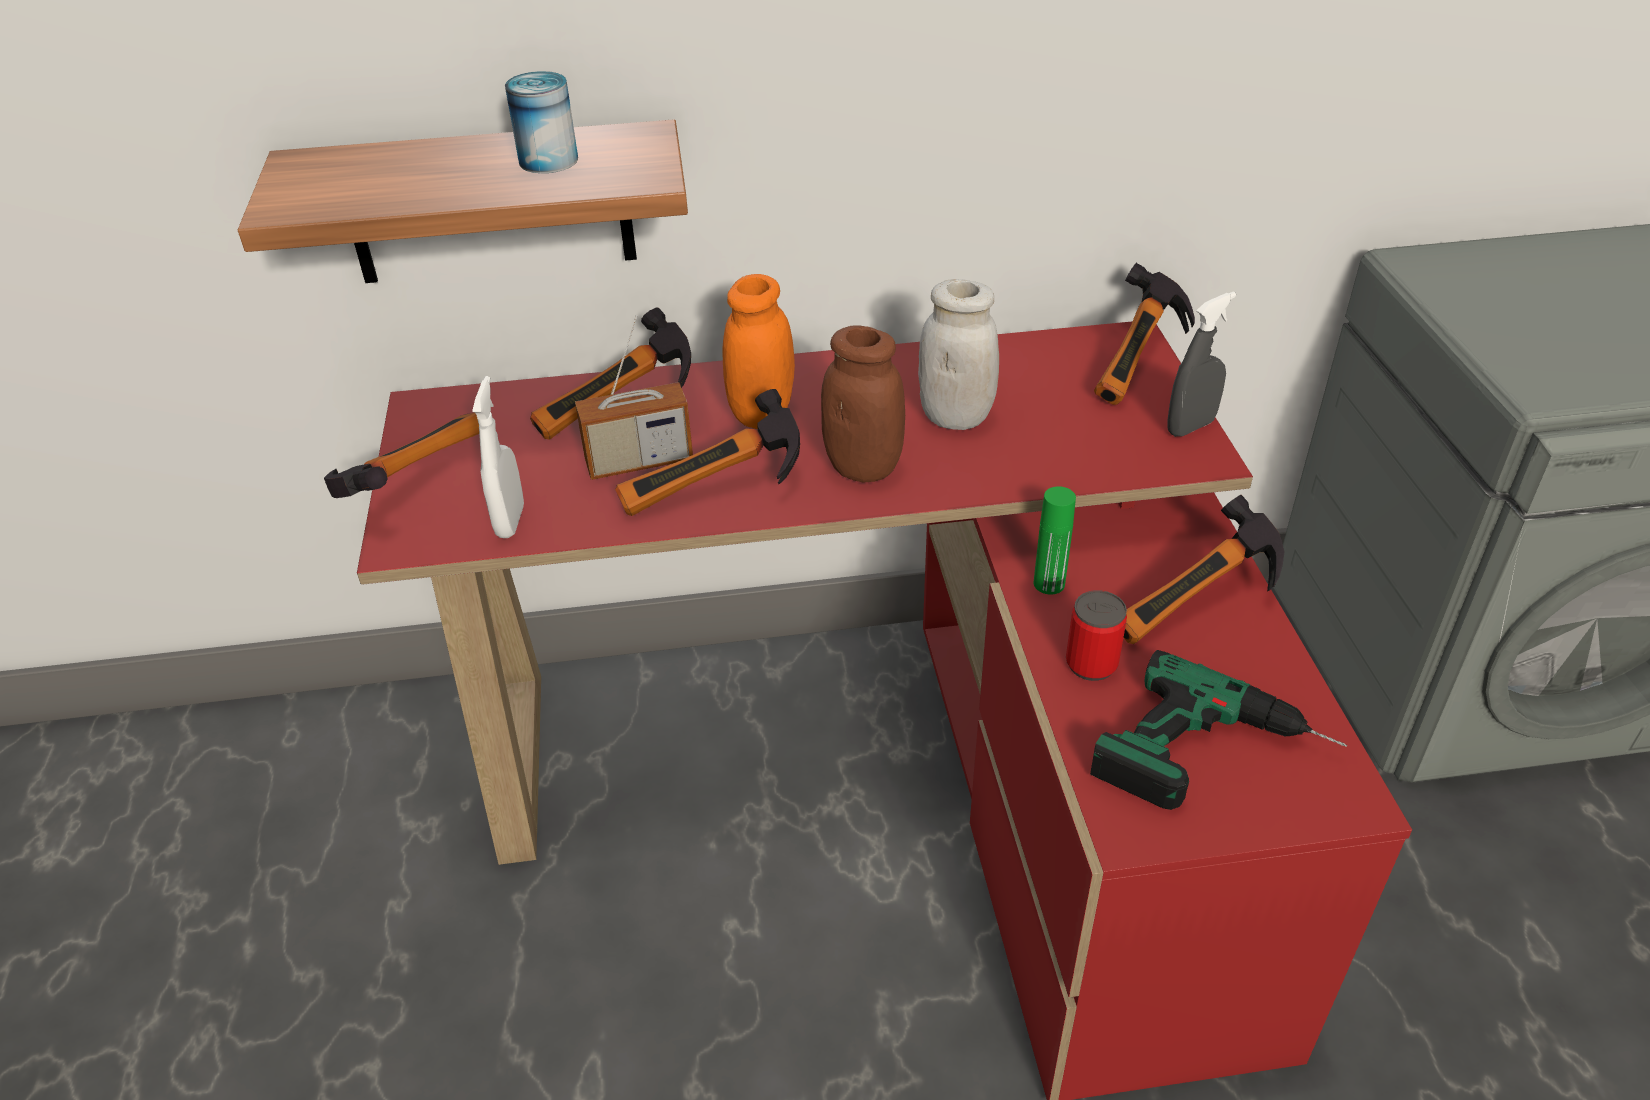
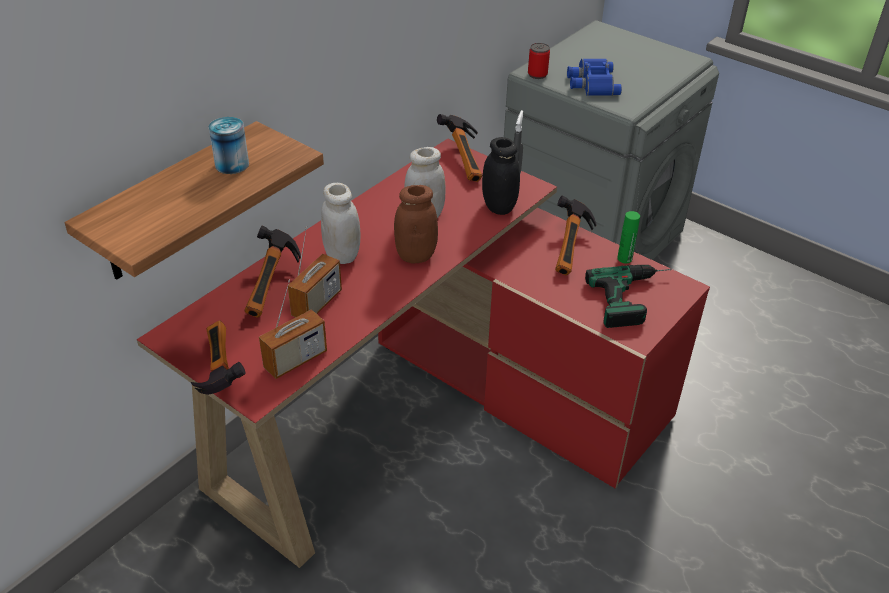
camera: 45 degrees left, 0 degrees up
(510, 521) = (295, 360): white spray bottle -> radio
(716, 494) = (371, 299): hammer -> none
(762, 414) = (342, 255): orange jar -> white jar
(1049, 584) = (513, 269): green bottle -> green bottle (624, 258)
(1091, 664) = (562, 290): can -> can (537, 74)
(1097, 460) = (499, 207): none -> black jar
(1522, 322) = (591, 83): none -> blue binoculars

